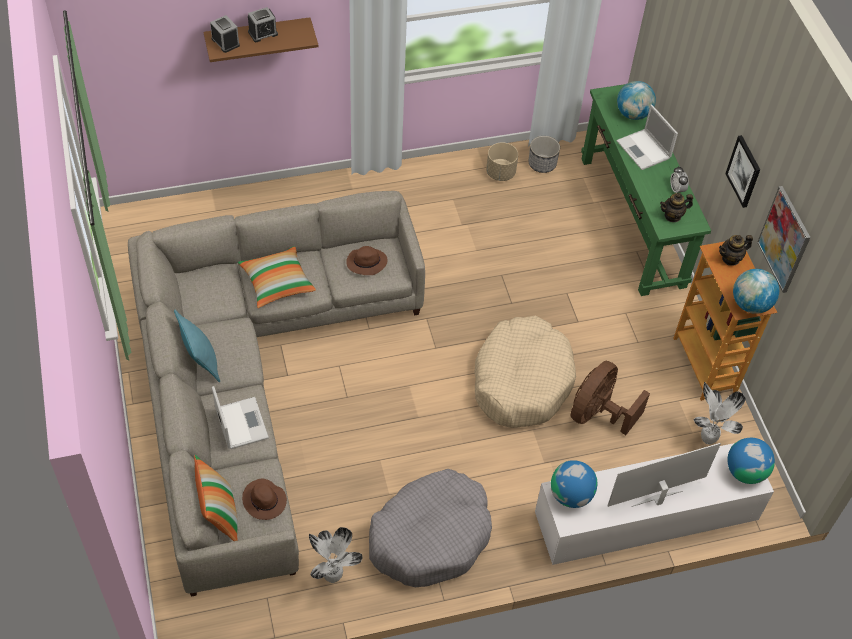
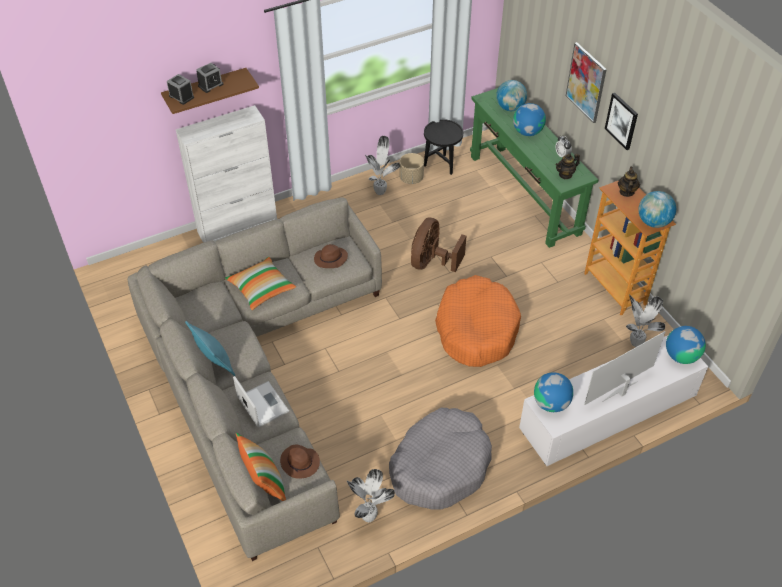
camera: 10 degrees left, 5 degrees down
(278, 194) = (238, 227): none -> white cabinet
(458, 182) = (380, 191): none -> potted plant
(521, 380) = (476, 329): beige dog bed -> orange dog bed
(542, 164) = (441, 166): planter -> black side table
(598, 414) = (544, 342): brown fan -> brown fan (431, 262)
(644, 150) = (527, 132): laptop -> globe
(731, 258) = (626, 192): teapot -> teapot turned 135 degrees clockwise
(784, 239) = (671, 162): picture -> picture (586, 82)

